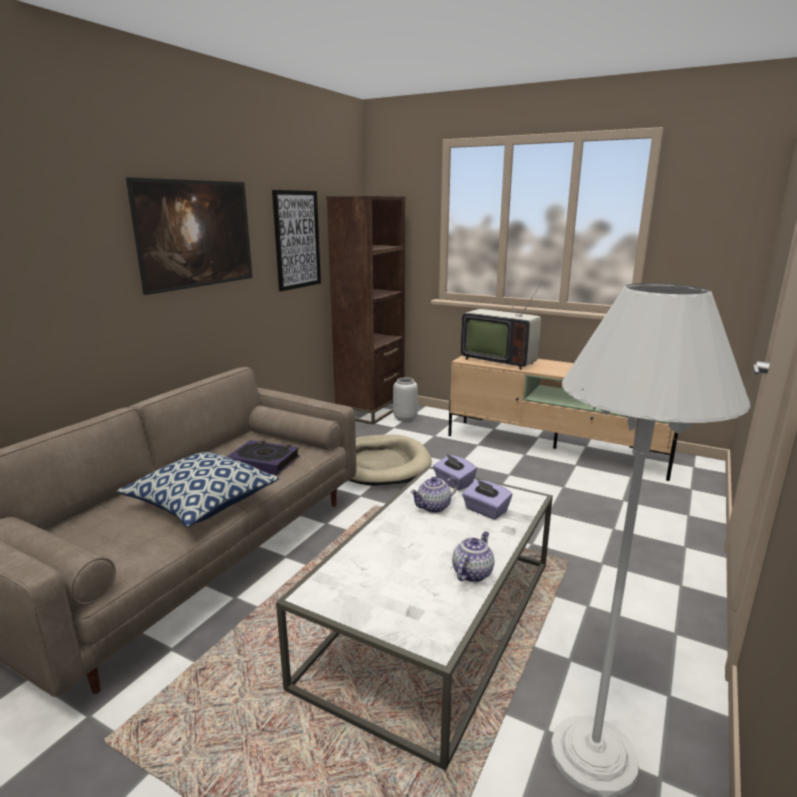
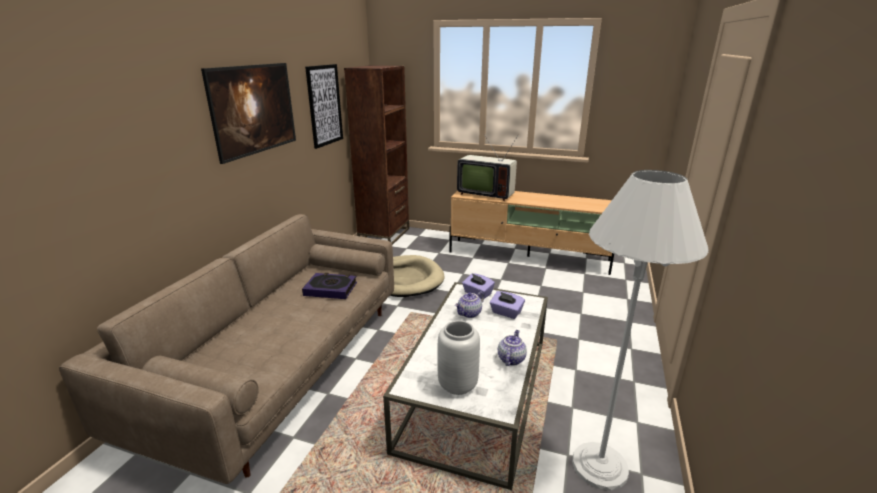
camera: 10 degrees left, 5 degrees up
(202, 503) = (296, 327): pillow -> none
(405, 418) = (413, 240): grey vase -> grey vase (458, 385)

